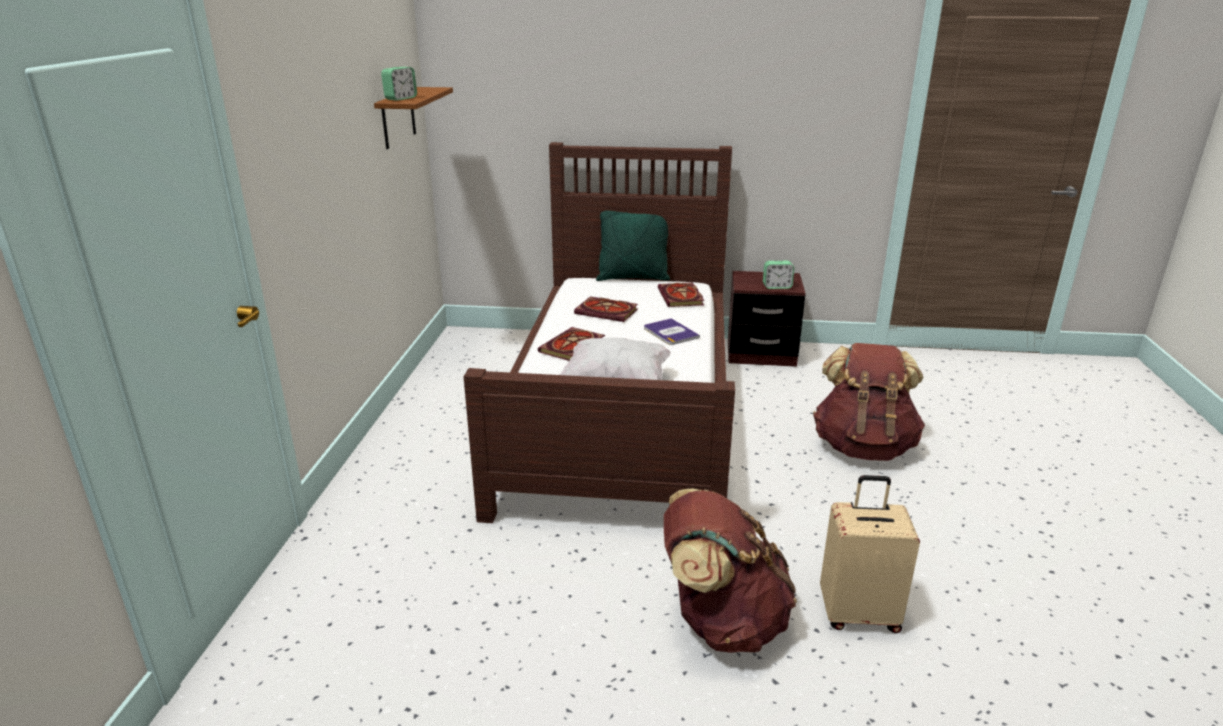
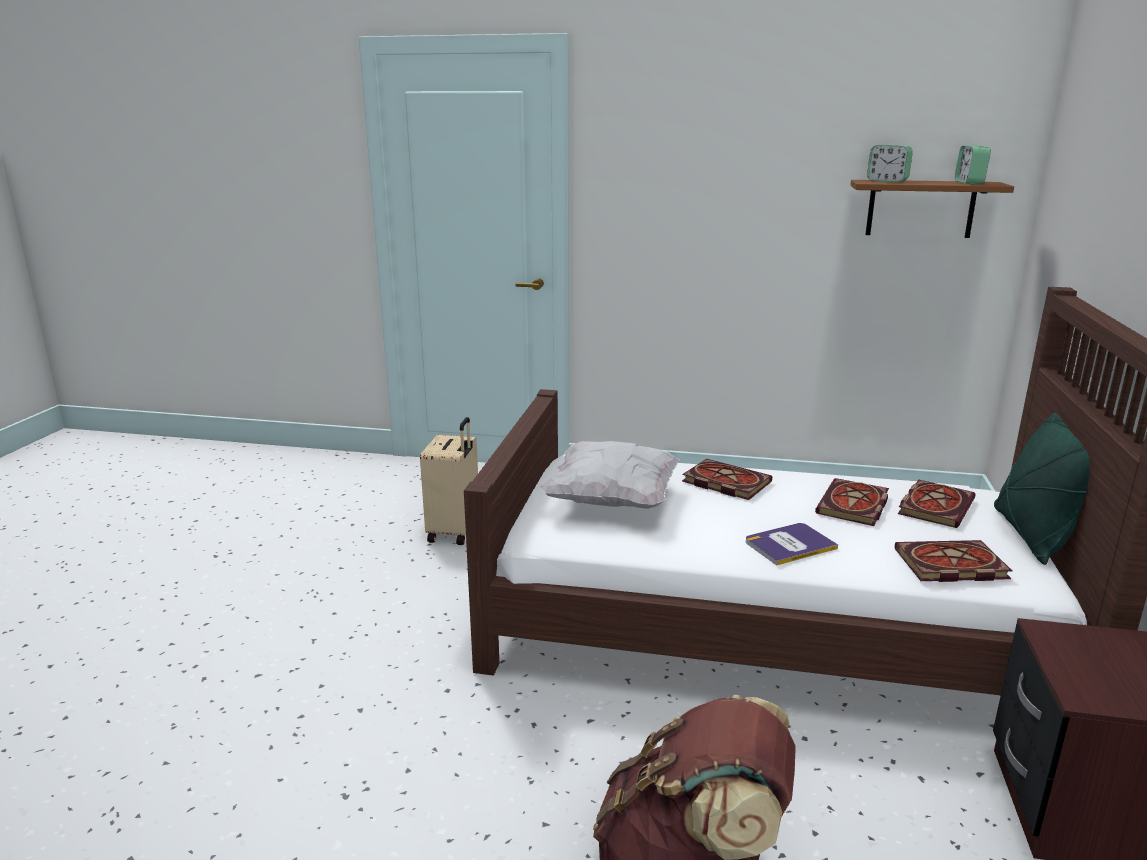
camera: 95 degrees right, 5 degrees down
(603, 292) = (934, 506): none -> book
(721, 621) = (348, 654): brown backpack -> none
(777, 286) = (1078, 674): alarm clock -> alarm clock (969, 182)
(858, 613) = (305, 756): beige suitcase -> beige suitcase (455, 532)

